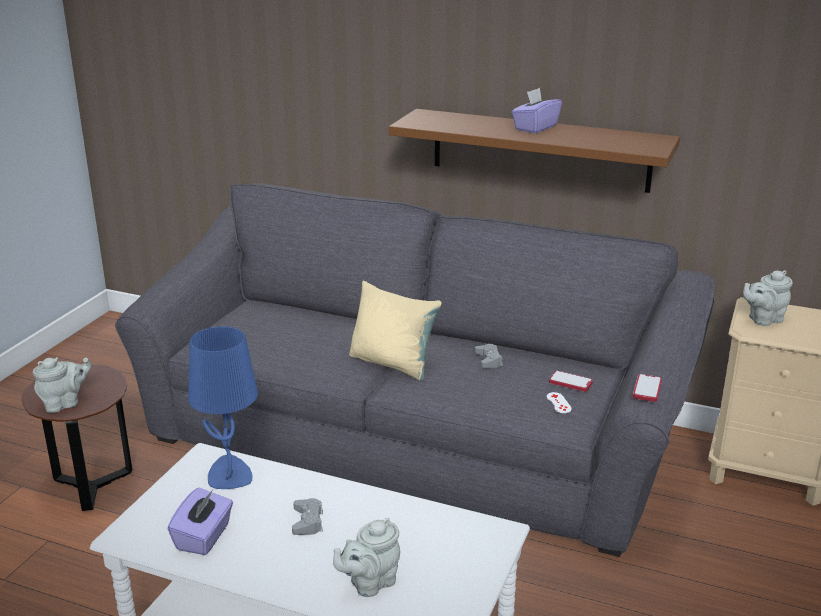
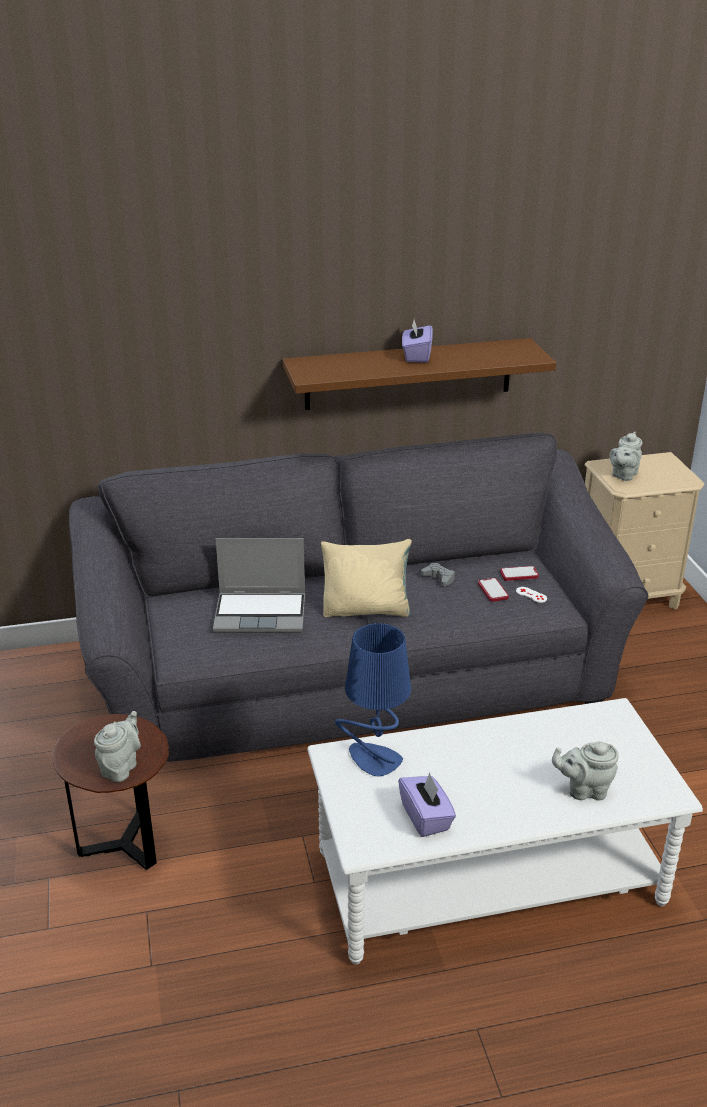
camera: 35 degrees left, 5 degrees up
(303, 336) = (261, 613): none -> laptop
(307, 521) = (483, 767): grey game controller -> none
(370, 583) = (584, 790): grey teapot -> grey teapot turned 75 degrees clockwise
(647, 389) = (610, 560): phone -> phone (493, 591)

